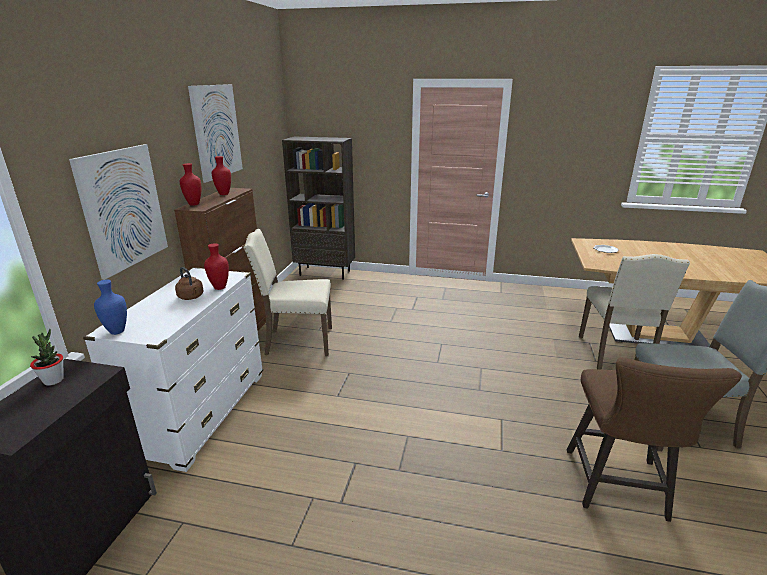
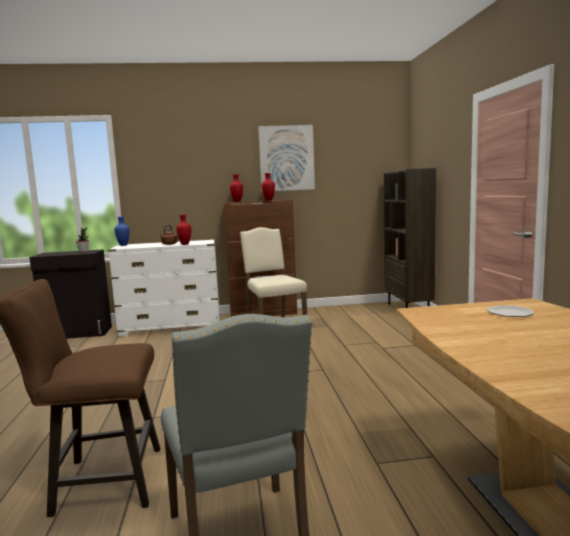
camera: 70 degrees right, 15 degrees down
(123, 209) = (181, 193): picture -> none
(616, 355) = (415, 482): beige chair -> none

